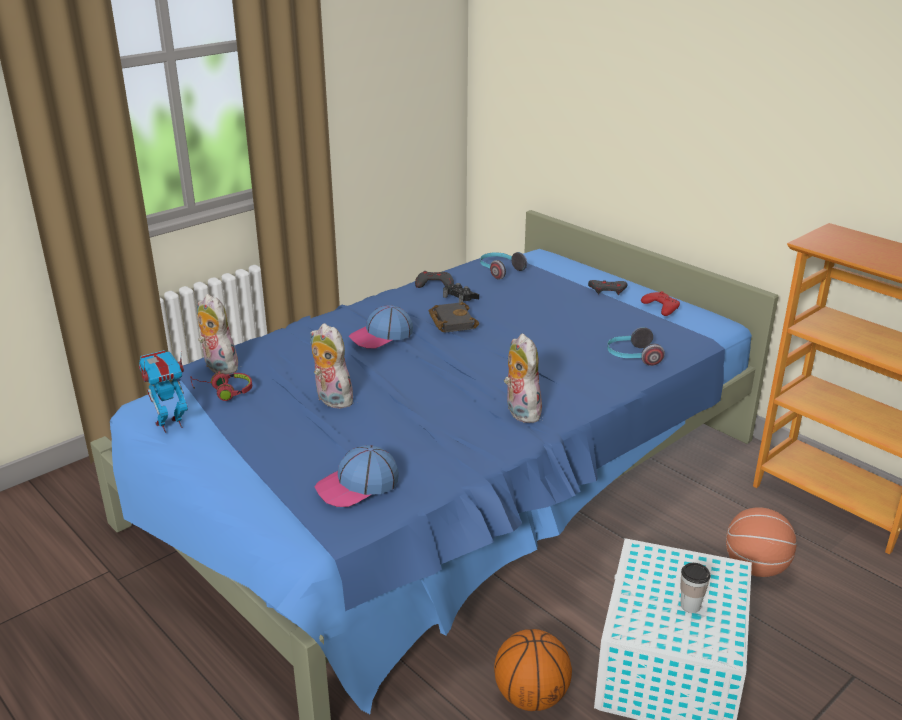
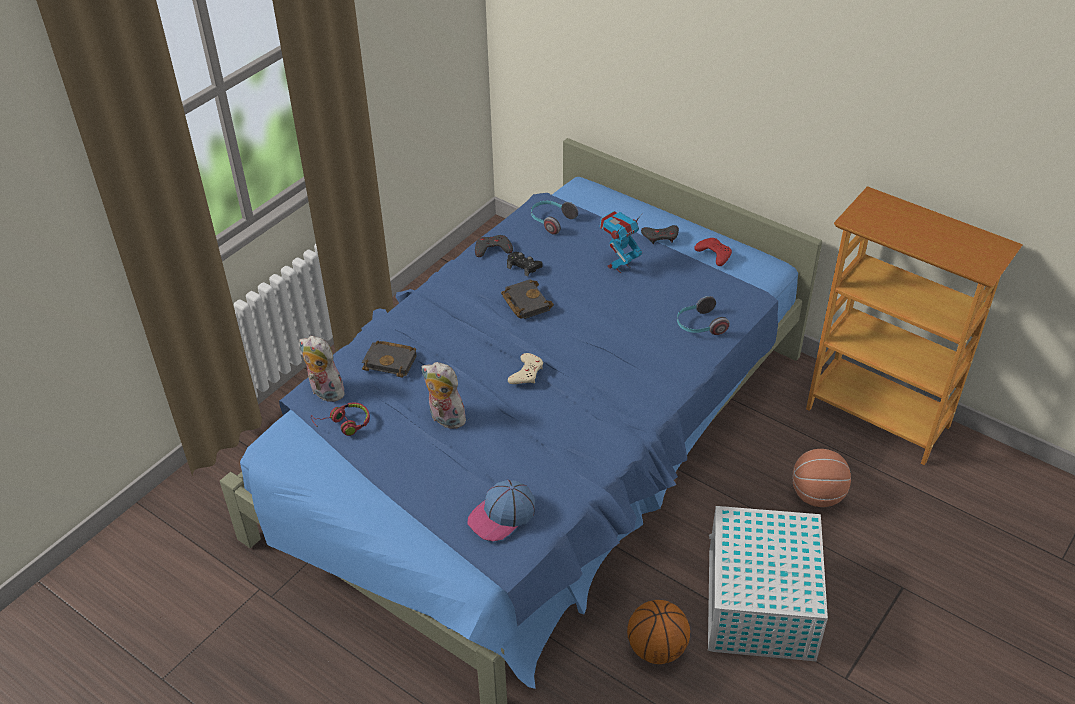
camera: 10 degrees left, 15 degrees up
(170, 425) = (308, 468): toy robot -> toy robot (619, 266)
(297, 350) = (392, 361): none -> black book
(381, 336) = (465, 331): cap -> none
(432, 372) = (526, 373): none -> beige game controller
(520, 412) = (616, 409): plush toy -> none
(690, 606) = (778, 564): cup -> none

